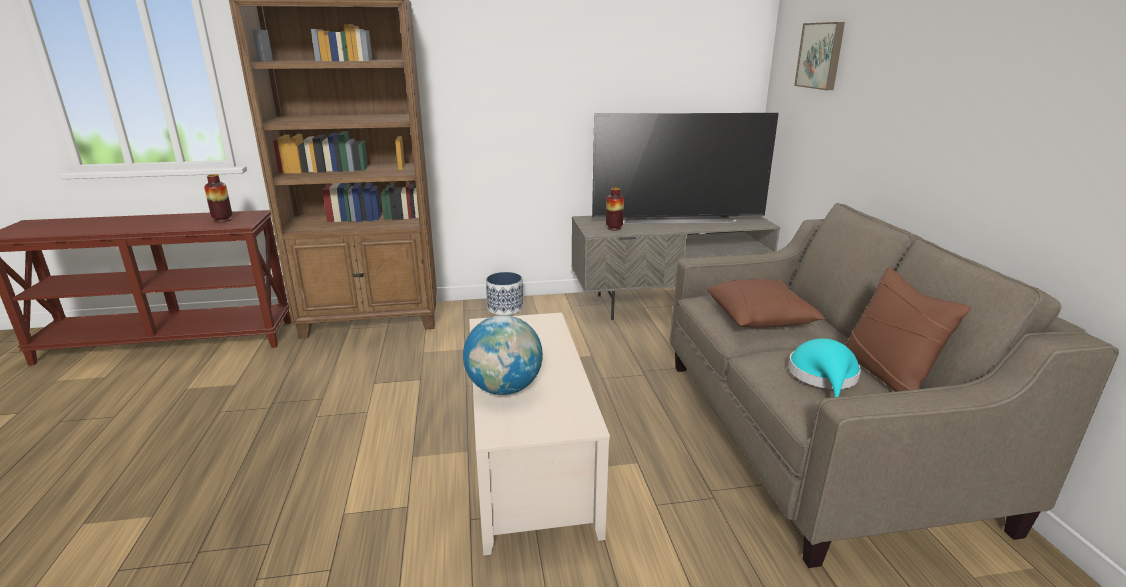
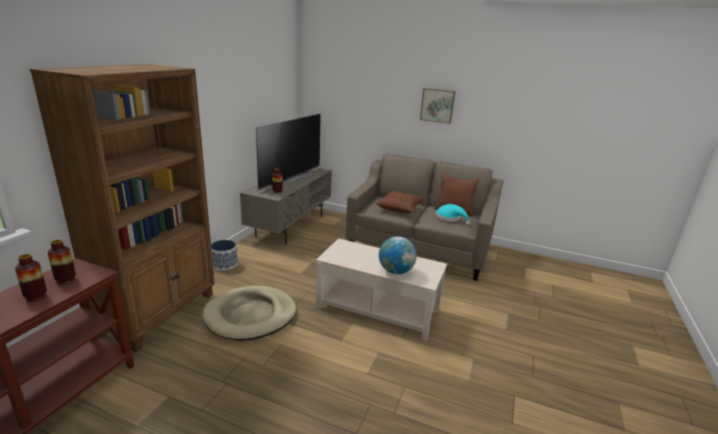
camera: 60 degrees left, 0 degrees up
(186, 222) = (36, 297): none -> vase
(412, 367) = (250, 316): none -> beige dog bed
(821, 55) = (342, 86): picture -> picture (437, 105)

